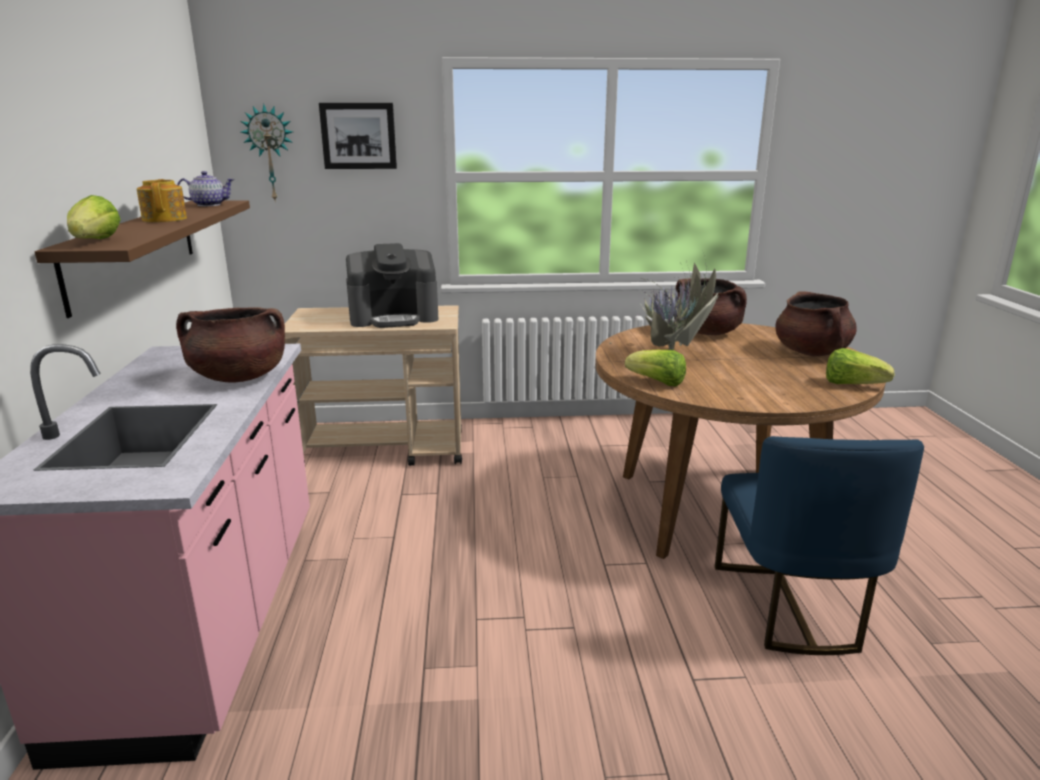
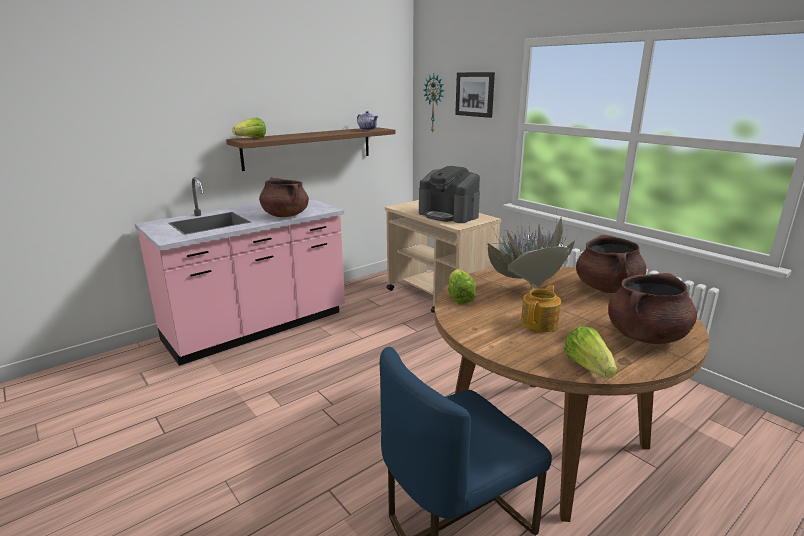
camera: 55 degrees right, 0 degrees up
(165, 219) = (317, 133): teapot -> teapot (540, 323)

